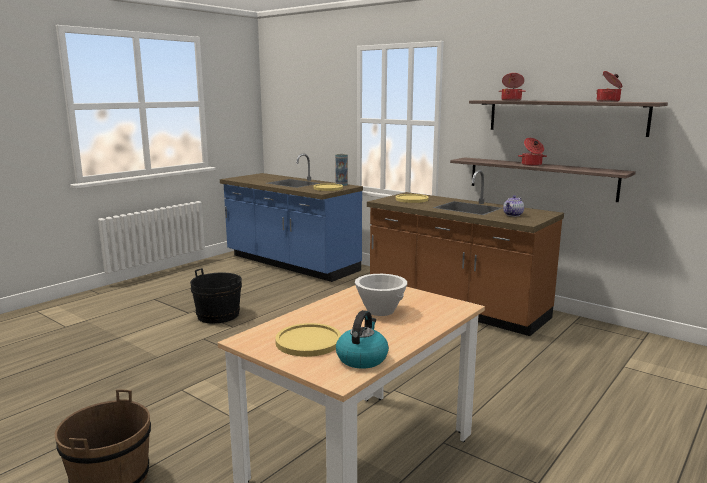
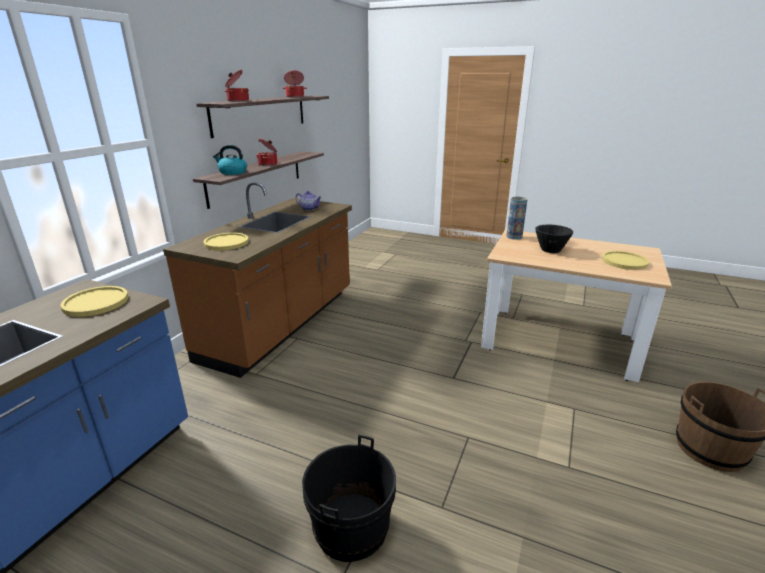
camera: 105 degrees left, 10 degrees up
(341, 184) = (58, 296): vase -> vase (514, 237)
(362, 358) = (619, 248): kettle -> kettle (232, 172)
(380, 311) = (551, 250): white bowl -> black bowl

